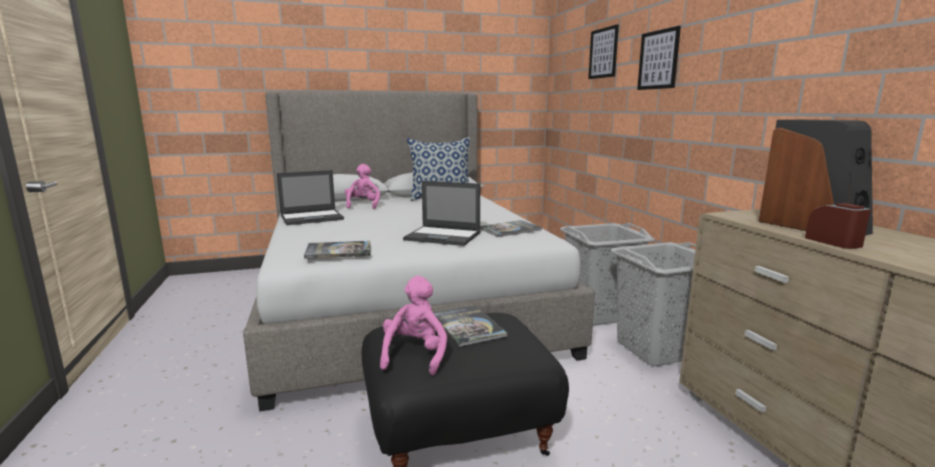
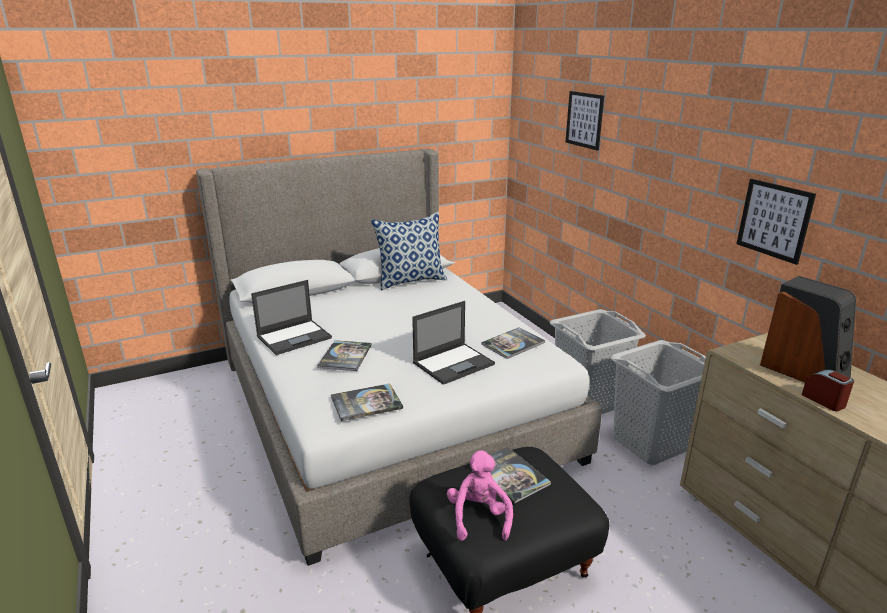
camera: 10 degrees left, 10 degrees up
(344, 227) = (345, 356): none -> book
(363, 206) = (334, 306): pink plush toy -> none
(443, 236) = (454, 363): laptop -> laptop turned 45 degrees counterclockwise
(658, 60) = (651, 151): picture -> picture (774, 220)

